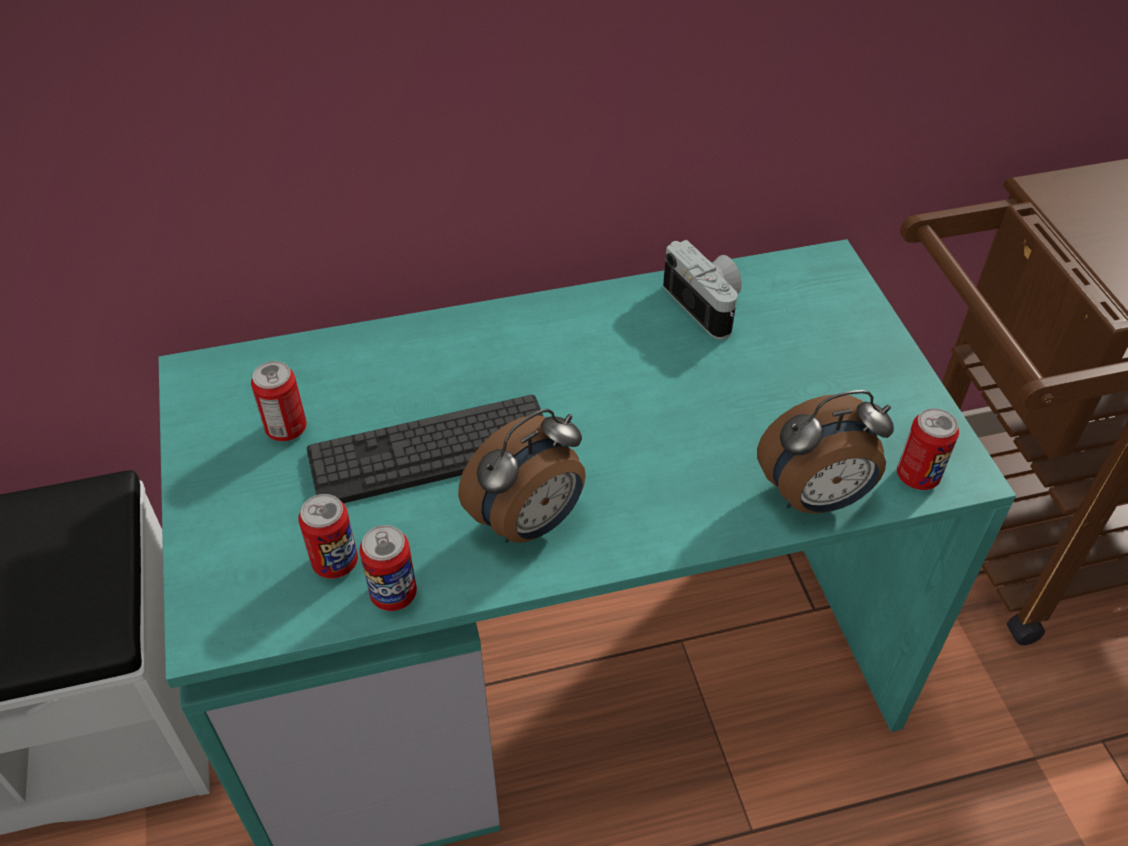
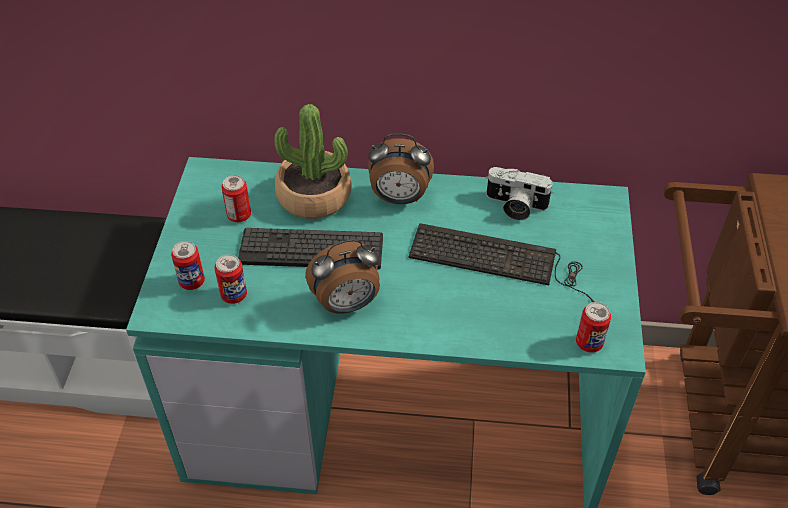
camera: 20 degrees right, 0 degrees up
(393, 594) = (257, 321): can -> can (192, 282)
(396, 367) = (314, 196): none -> potted plant
(708, 305) = (515, 206): camera -> camera turned 120 degrees clockwise
(728, 390) = (500, 260): none -> keyboard
(815, 498) = (519, 338): alarm clock -> alarm clock (399, 198)

